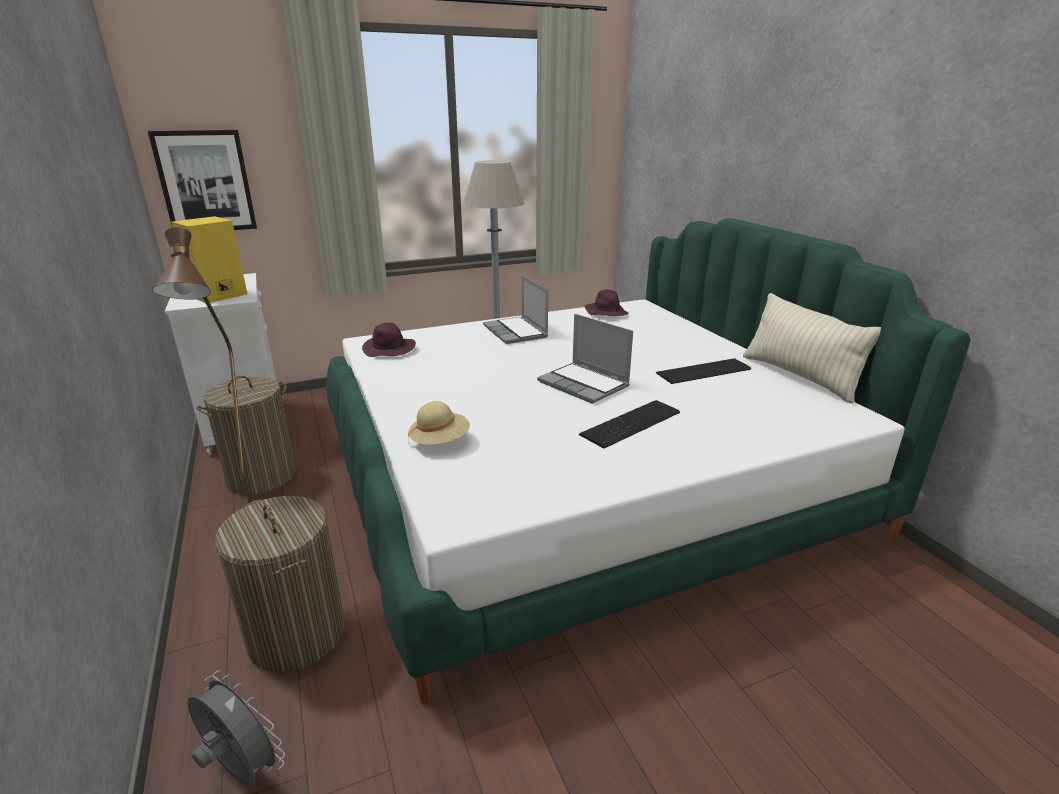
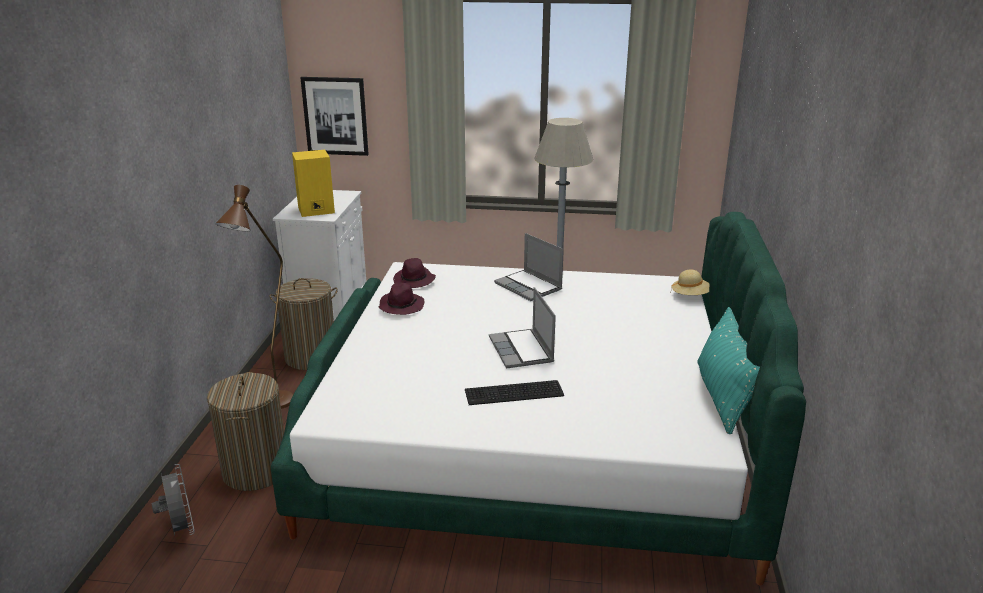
camera: 30 degrees right, 0 degrees up
(440, 441) = (369, 366): beige hat -> beige hat (690, 296)
(516, 332) = (529, 287): laptop -> laptop turned 45 degrees counterclockwise
(606, 313) = (634, 285): purple hat -> purple hat (401, 306)
(705, 371) = (640, 367): keyboard -> none
(799, 376) = (722, 396): beige pillow -> turquoise pillow

